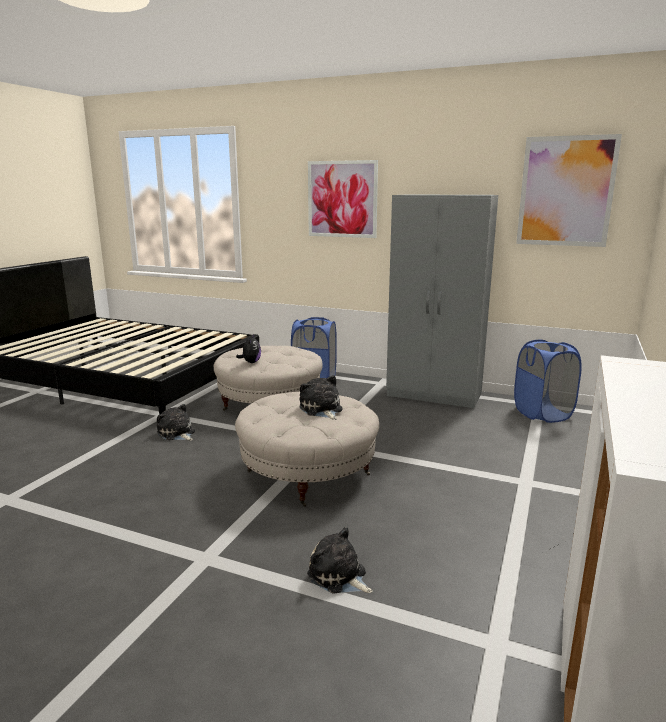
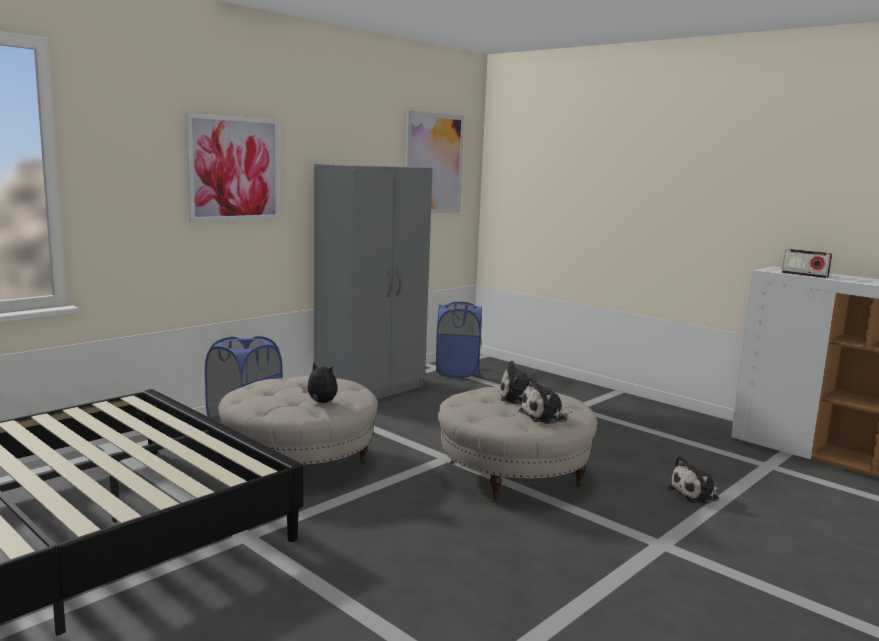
camera: 70 degrees left, 5 degrees down
(177, 433) = (338, 532): plush toy -> plush toy (545, 416)
(625, 380) = (804, 275): none -> radio

